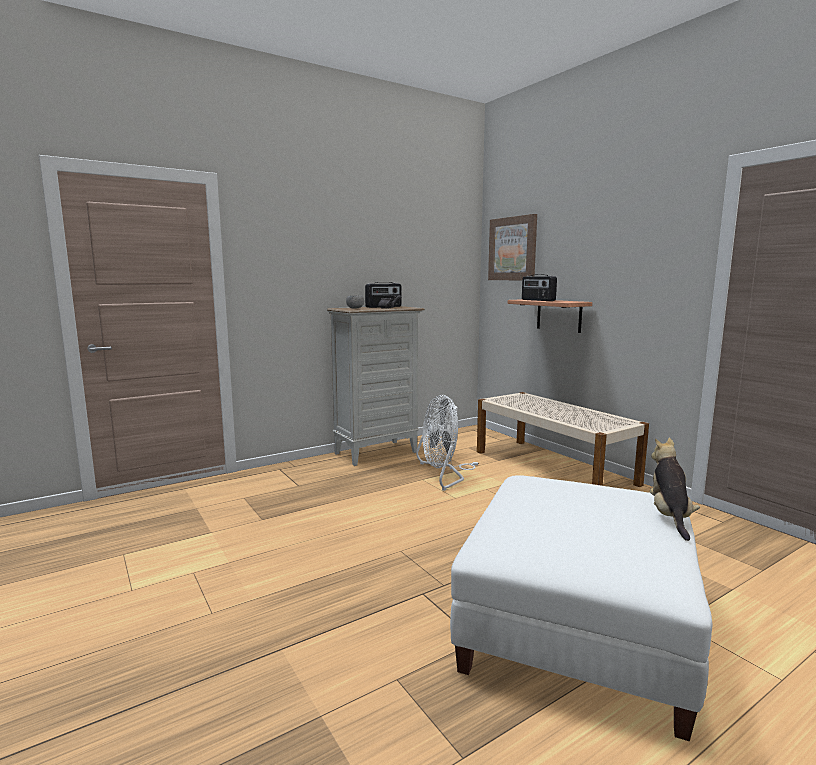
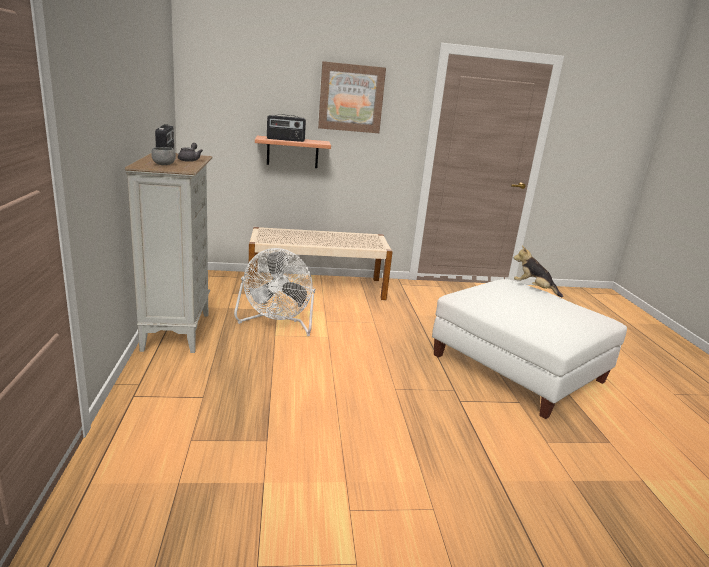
camera: 65 degrees left, 10 degrees up
(513, 249) = (228, 80): picture -> picture (351, 98)

